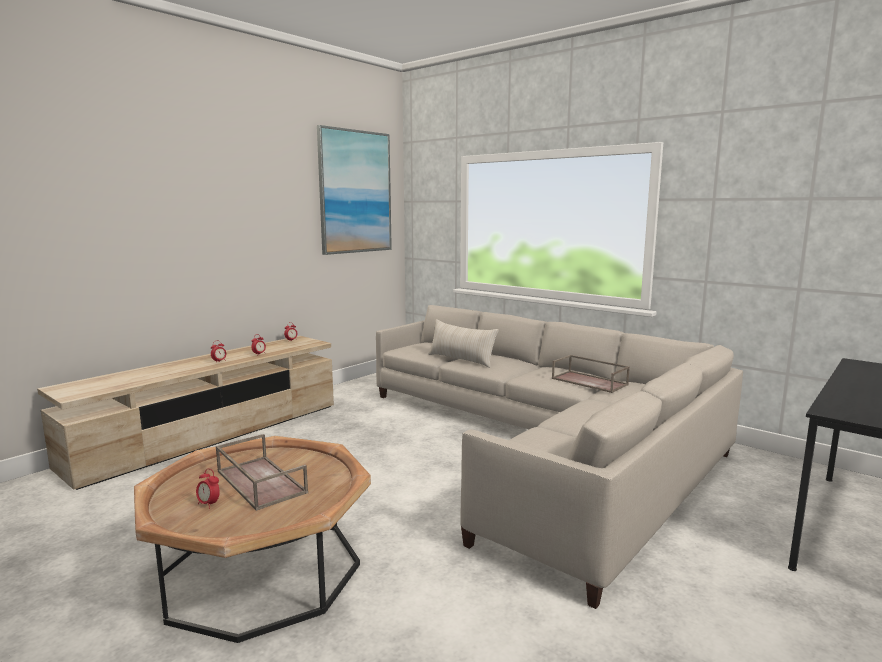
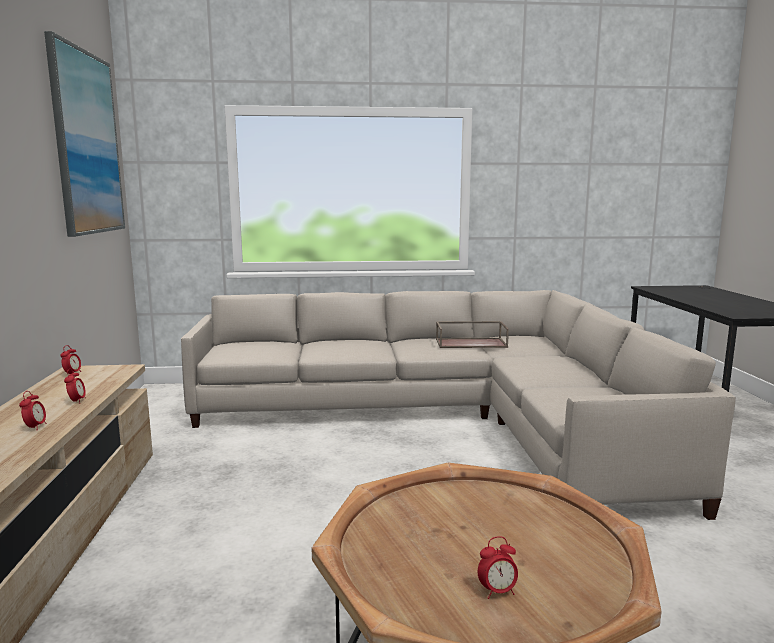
camera: 45 degrees left, 0 degrees up
(259, 482) = (471, 539): brown tray -> none
(461, 360) = (316, 351): beige pillow -> none

